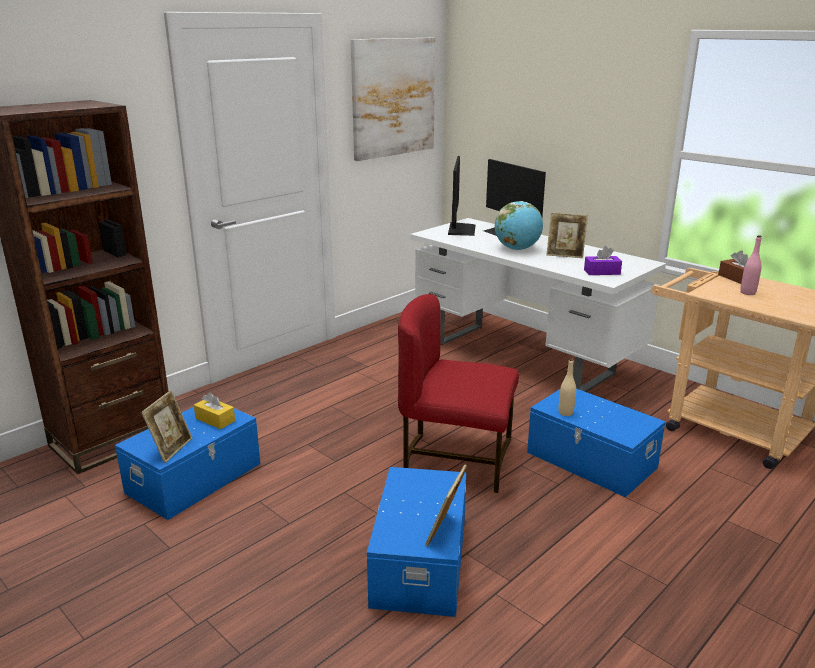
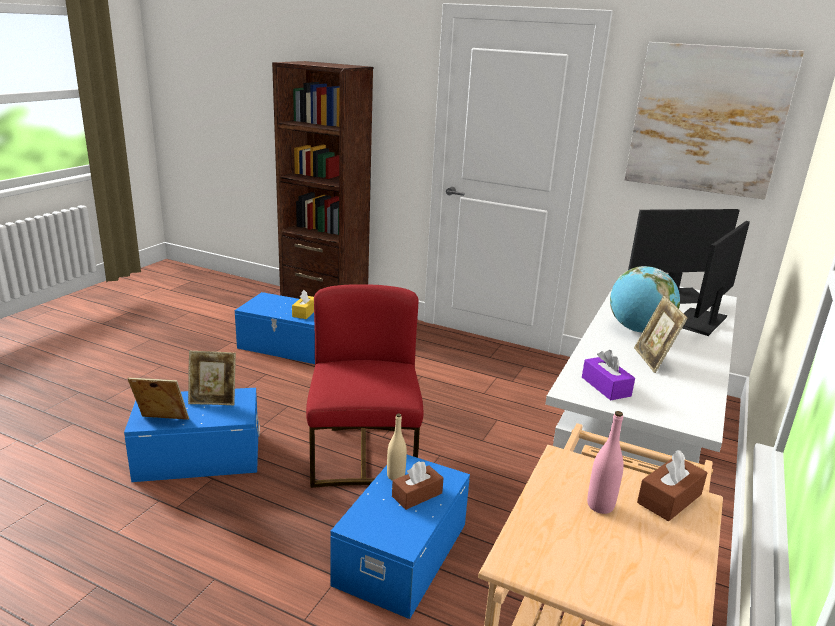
camera: 70 degrees right, 0 degrees up
(171, 449) = (260, 307): picture frame -> picture frame (213, 400)
(591, 408) = (417, 495): none -> brown tissue box

